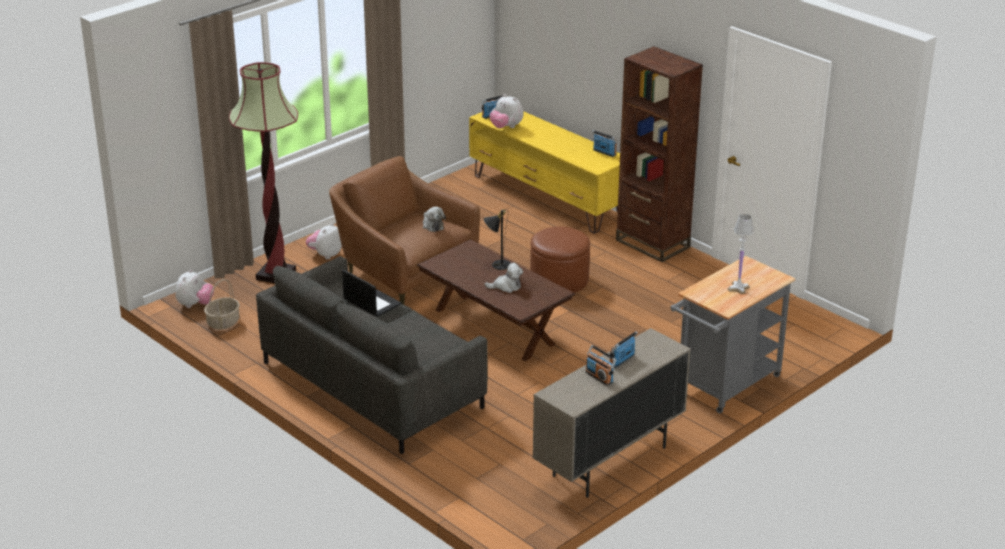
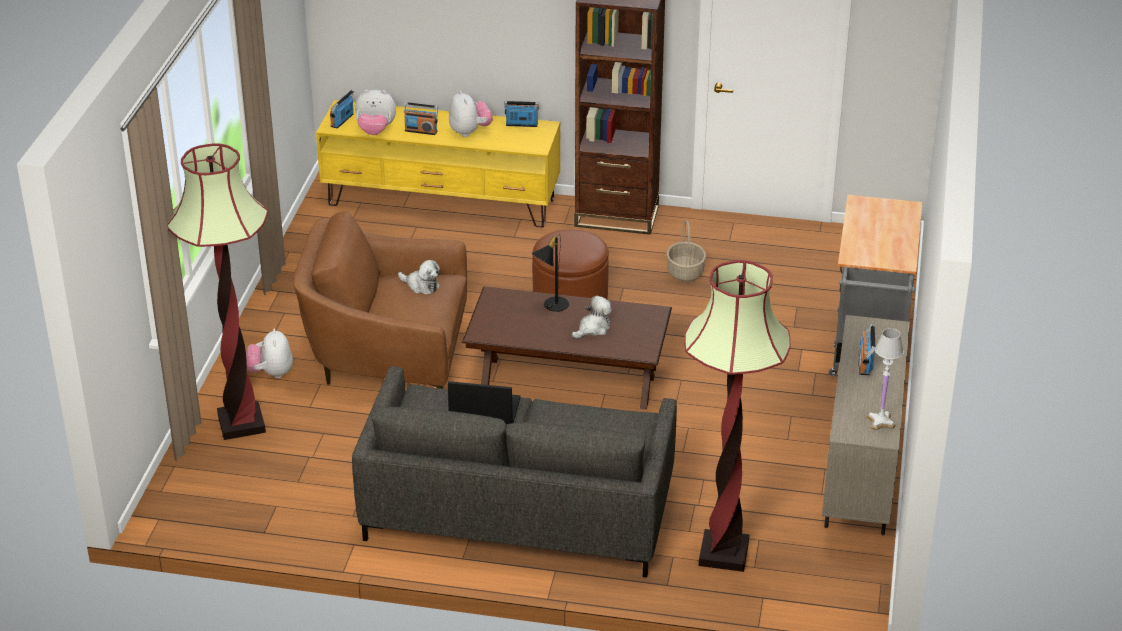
camera: 35 degrees left, 5 degrees up
(195, 305) = (187, 504): plush toy -> plush toy (470, 132)
(223, 322) = (250, 511): basket -> basket (685, 272)
(467, 461) = (723, 553): none -> floor lamp
(599, 377) = (867, 392): radio -> radio (421, 131)
(739, 288) = (887, 234): white table lamp -> white table lamp (881, 421)

